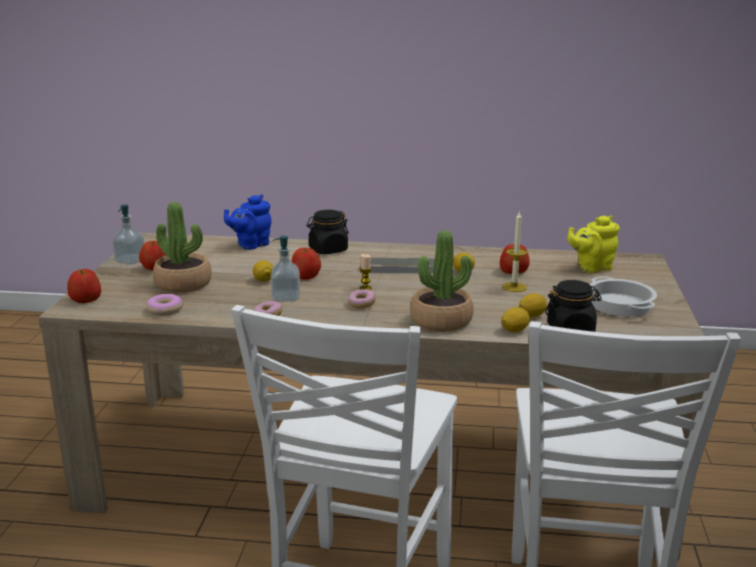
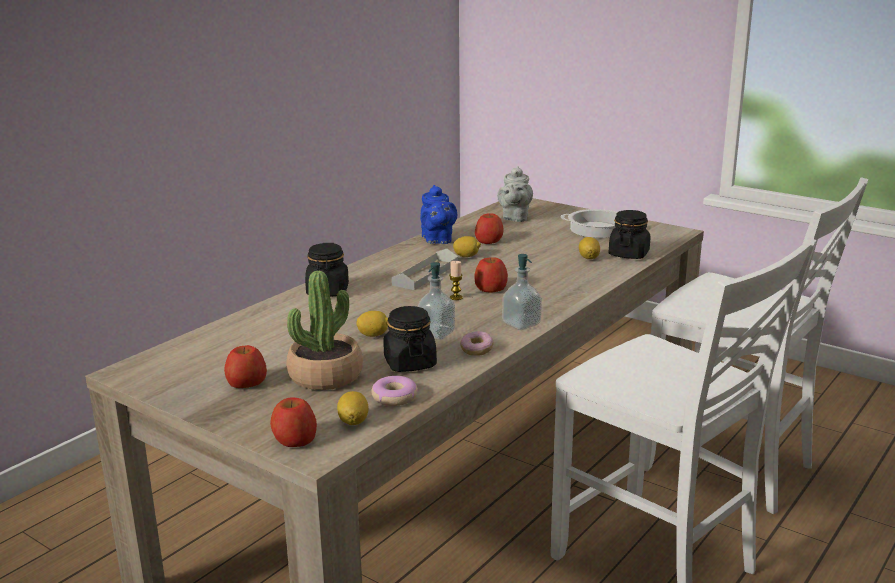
camera: 60 degrees left, 0 degrees up
(130, 261) = (195, 395): soap dispenser -> soap dispenser (521, 324)
(225, 301) = (409, 363): none -> black jar
(251, 245) = (251, 322): blue teapot -> blue teapot (437, 240)
(306, 276) = (387, 314): apple -> apple (491, 288)
(361, 304) = (494, 307): donut -> none
(441, 321) = (566, 287): potted plant -> none
(514, 287) = (524, 249): candle -> none
(514, 330) = (611, 269): lemon -> lemon (353, 421)
(591, 268) = (515, 218): yellow teapot -> grey teapot

